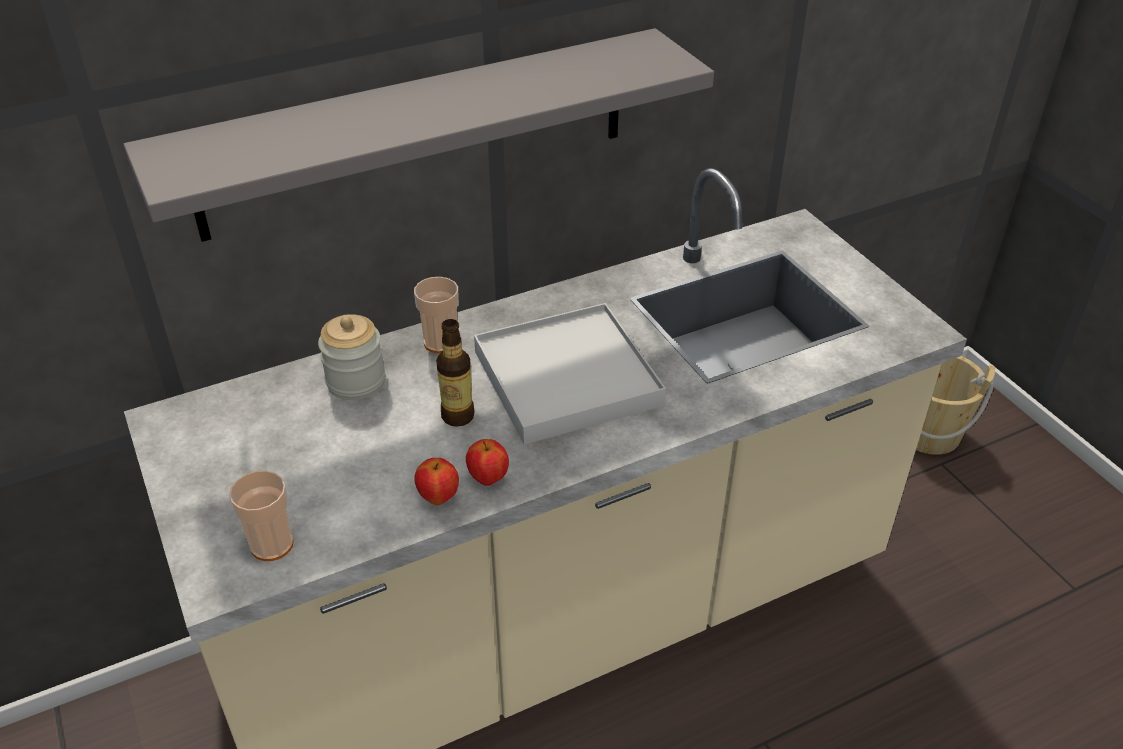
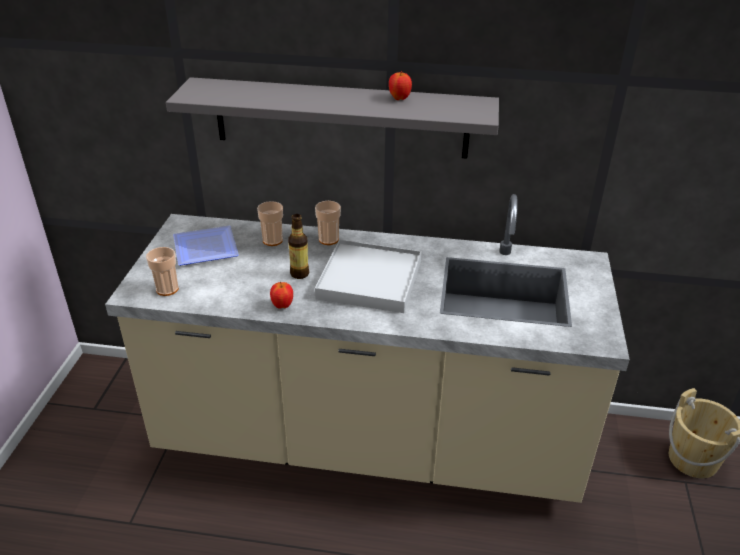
camera: 35 degrees right, 5 degrees down
(264, 443) = (208, 249): none -> plate
(356, 381) = (272, 240): jar -> cup
(438, 497) = (252, 303): apple -> apple (399, 98)

